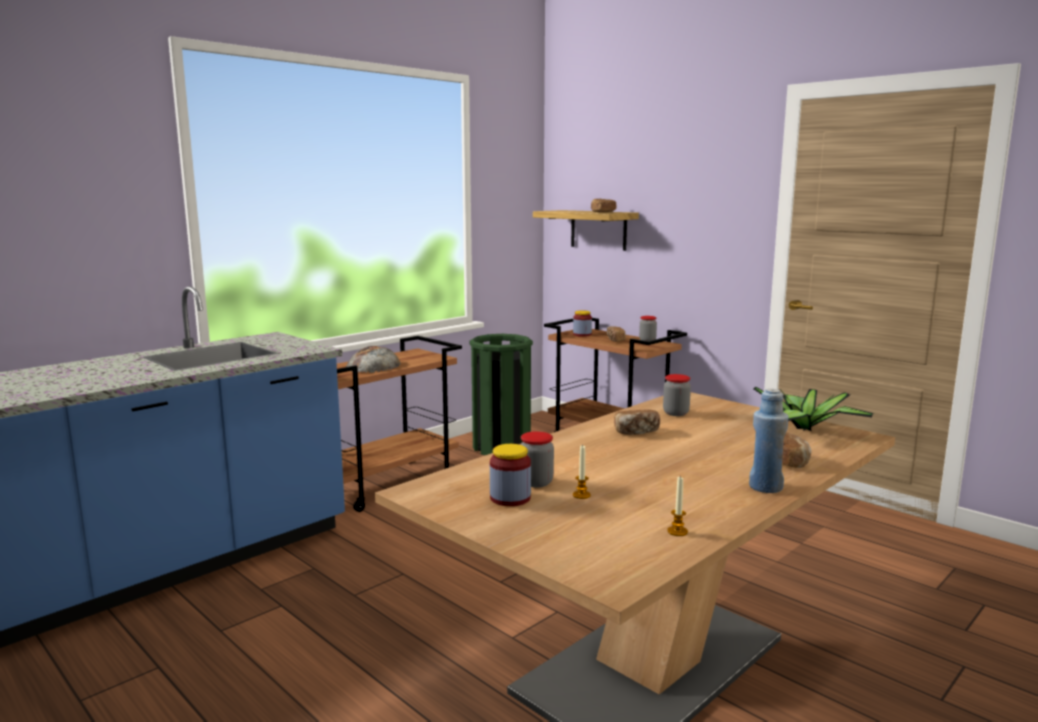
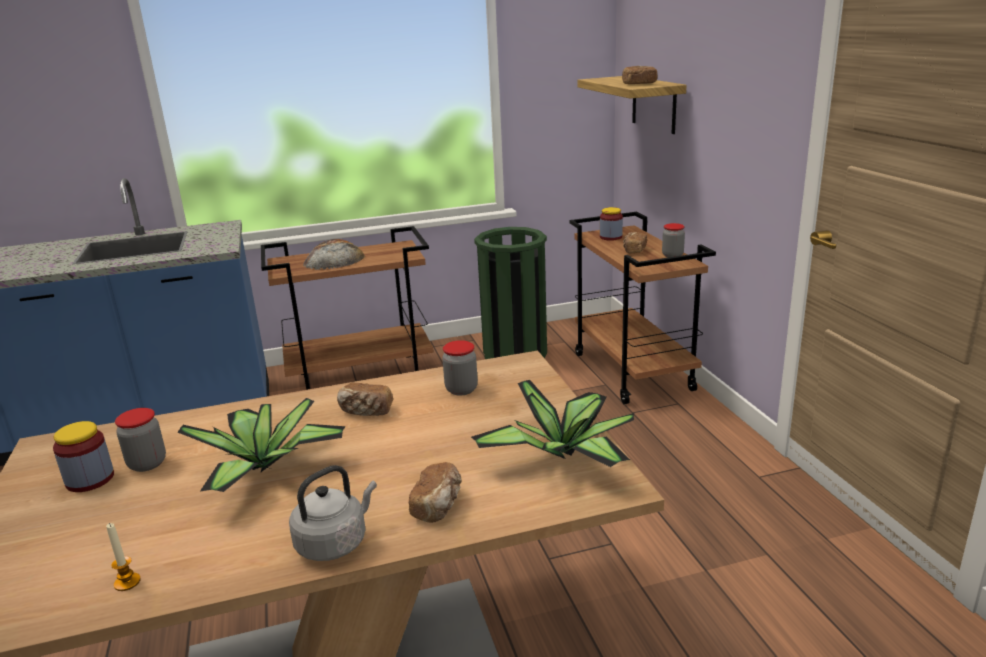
camera: 30 degrees right, 10 degrees up
(581, 495) = (149, 495): candle -> none
(634, 467) = (266, 467): none -> potted plant
(765, 487) = (335, 542): blue bottle -> grey kettle

